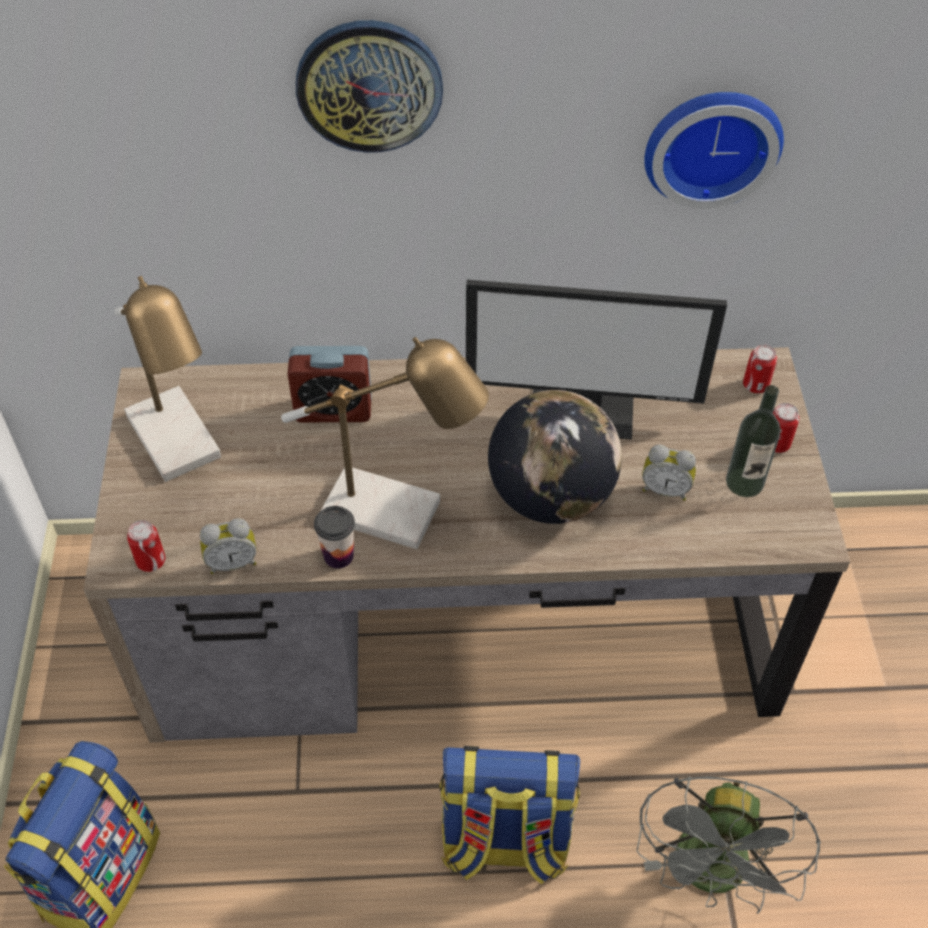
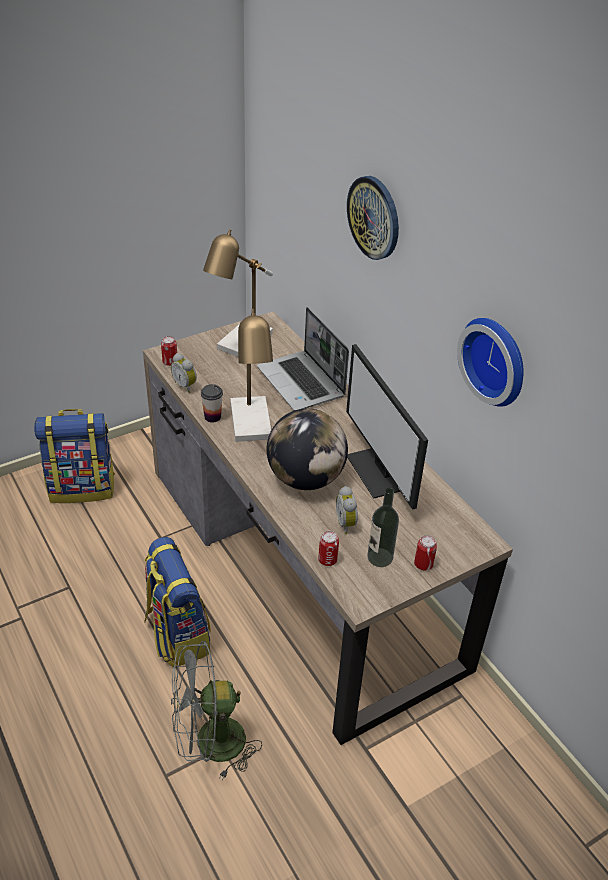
camera: 60 degrees right, 10 degrees down
(333, 409) = (302, 383): alarm clock -> laptop
(755, 385) = (464, 541): can -> can (327, 560)

